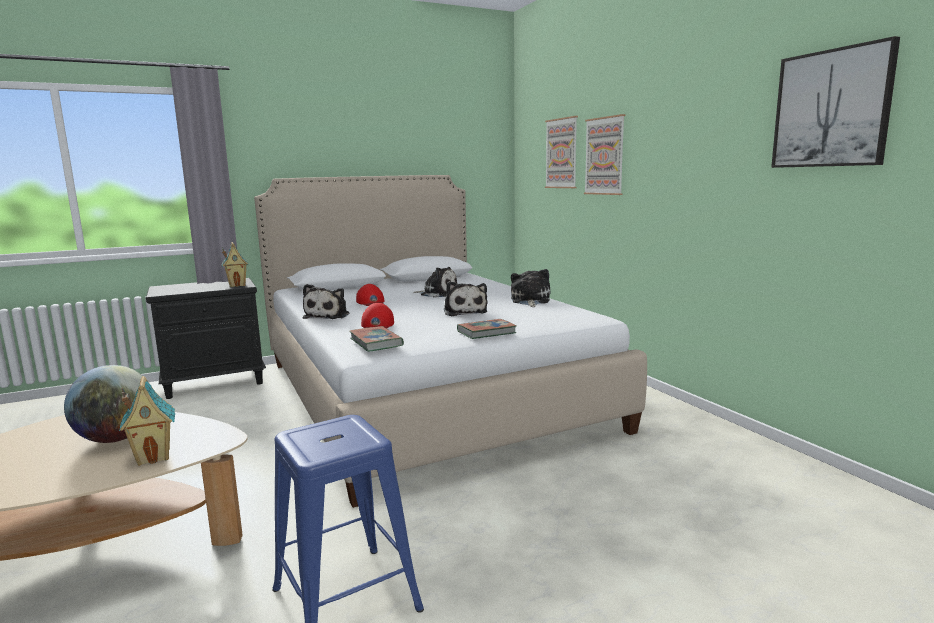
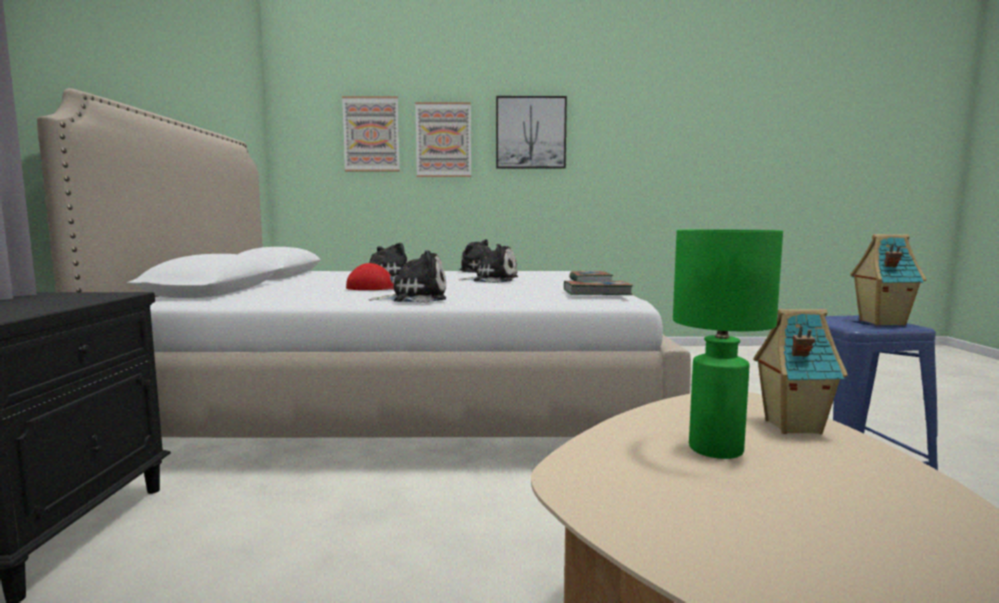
camera: 65 degrees left, 5 degrees down
(116, 438) = (714, 449): globe -> green table lamp
(237, 285) = (95, 295): toy house -> toy house (880, 322)
(328, 316) = (415, 298): plush toy -> plush toy turned 45 degrees counterclockwise
(377, 325) = (518, 289): red cap -> none
(831, 109) = (663, 119): picture -> picture (530, 133)

